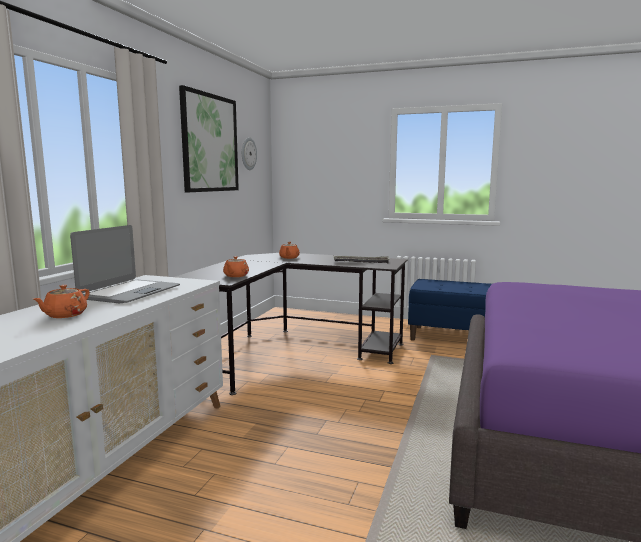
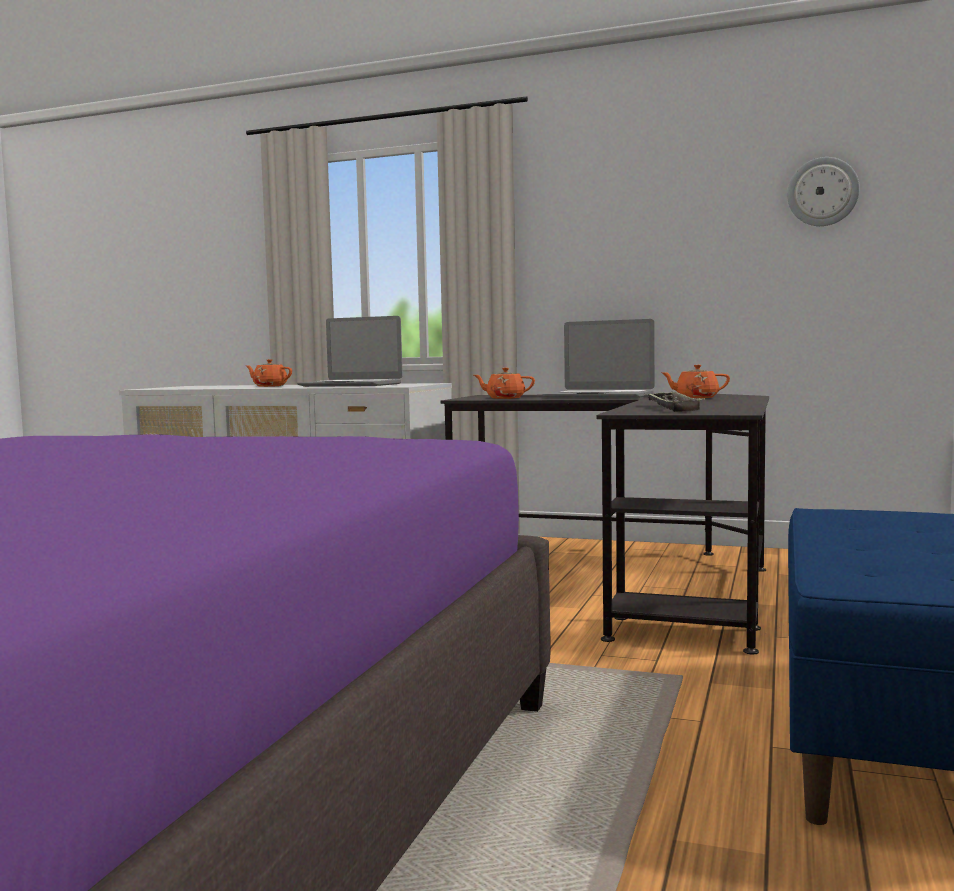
camera: 90 degrees right, 5 degrees down
(209, 143) = (672, 192): picture -> none
(248, 265) = (599, 396): none -> laptop

